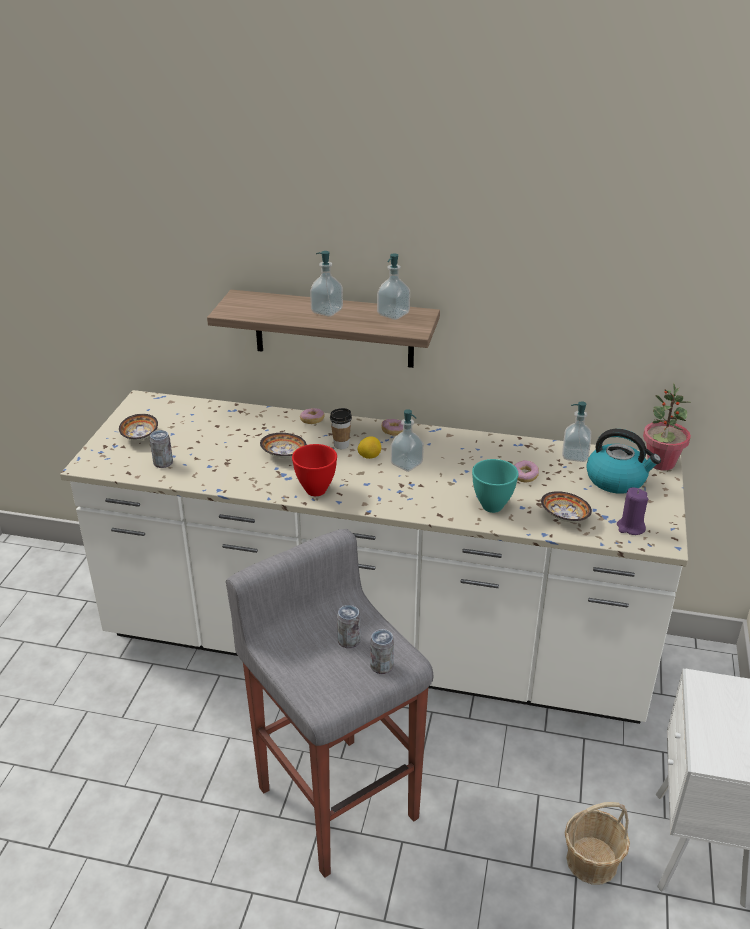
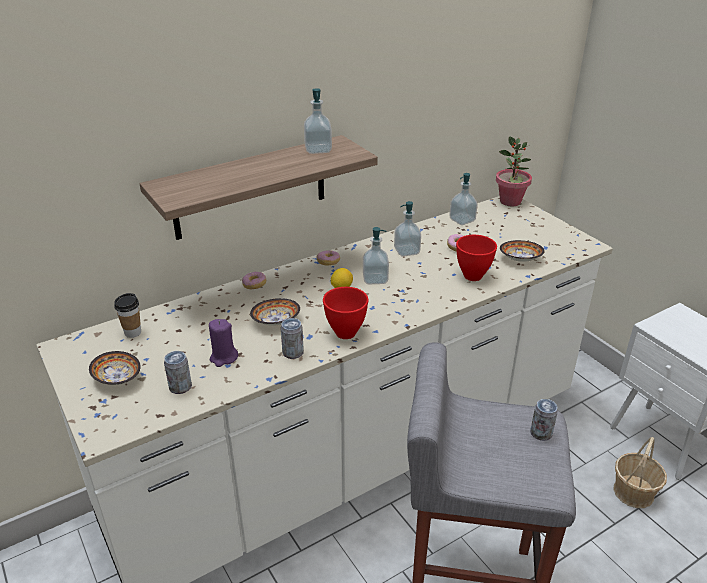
camera: 45 degrees left, 0 degrees up
(327, 311) = (263, 166): soap dispenser -> soap dispenser (407, 251)
(341, 445) = (307, 291): cup -> cup (133, 332)
(349, 641) = (495, 432): can -> can (293, 353)
(491, 507) = (473, 277): turquoise bowl -> red bowl
(617, 480) = (507, 222): kettle -> none
(630, 527) = (559, 246): purple candle -> purple candle (223, 358)

